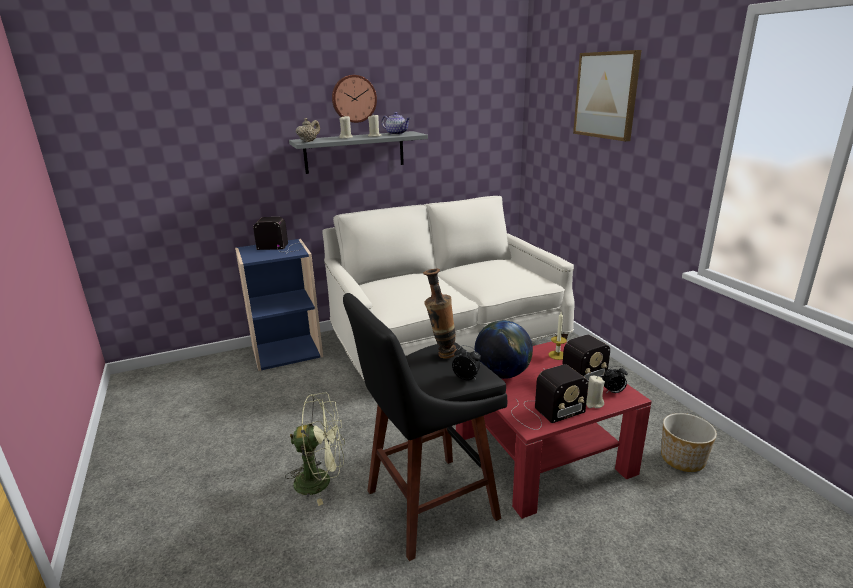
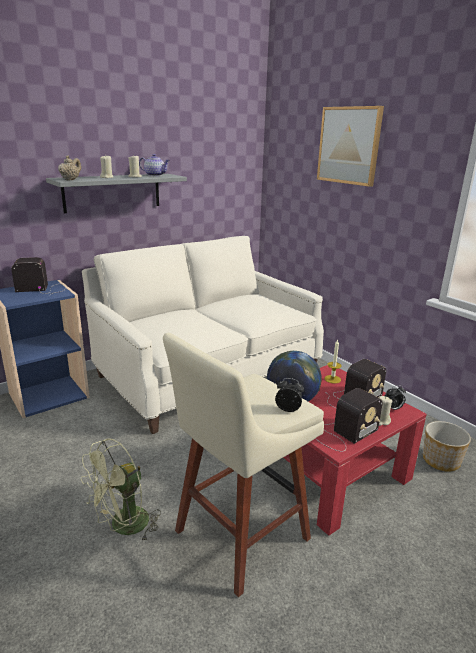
camera: 15 degrees left, 0 degrees up
(321, 481) = (123, 527): green fan -> green fan turned 150 degrees clockwise
(353, 98) = (111, 139): wall clock -> none
(428, 506) = (239, 537): black stool -> beige stool
(441, 354) = (253, 387): vase -> none

